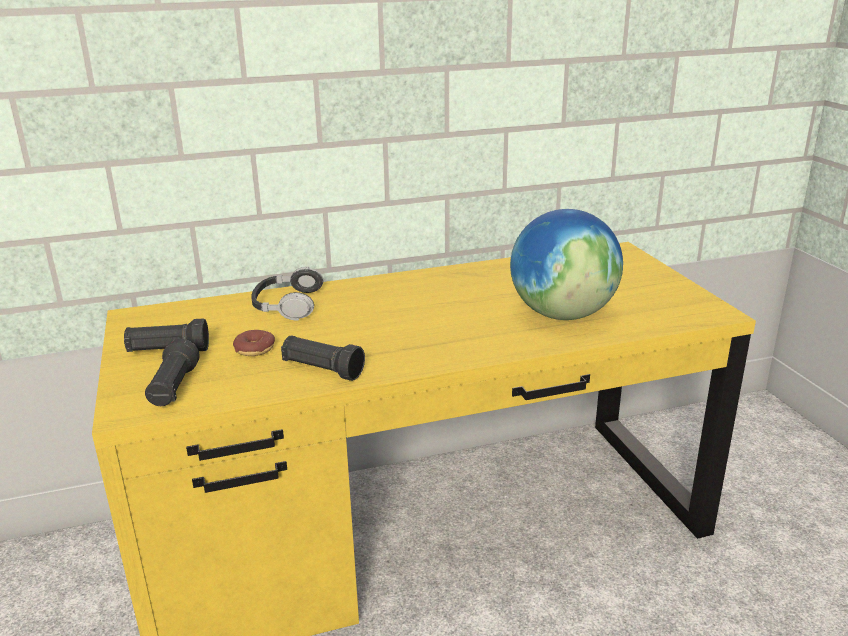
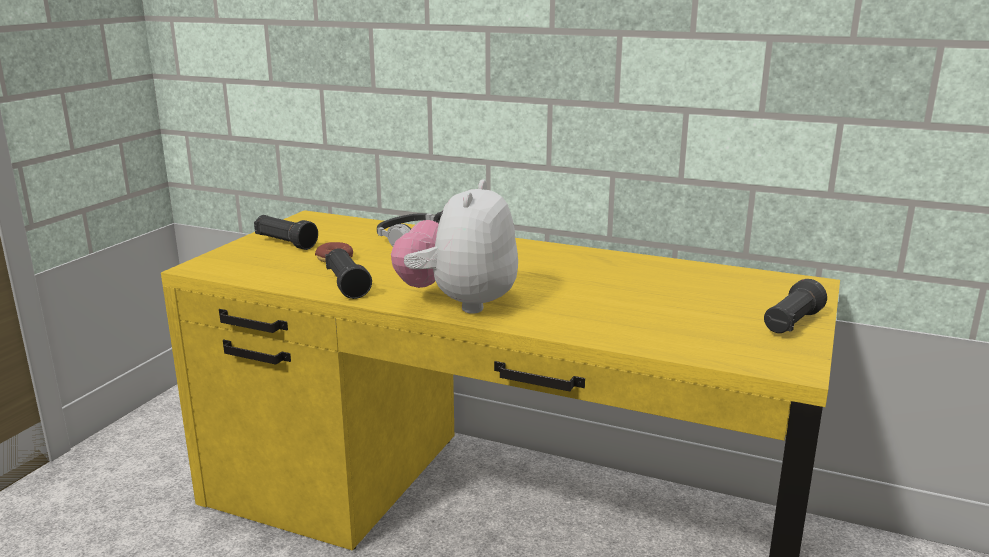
camera: 40 degrees right, 5 degrees down
(173, 389) = (244, 264): black flashlight -> black flashlight (791, 324)
(444, 349) = (459, 303): none -> plush toy
(562, 314) = (618, 313): globe -> none

